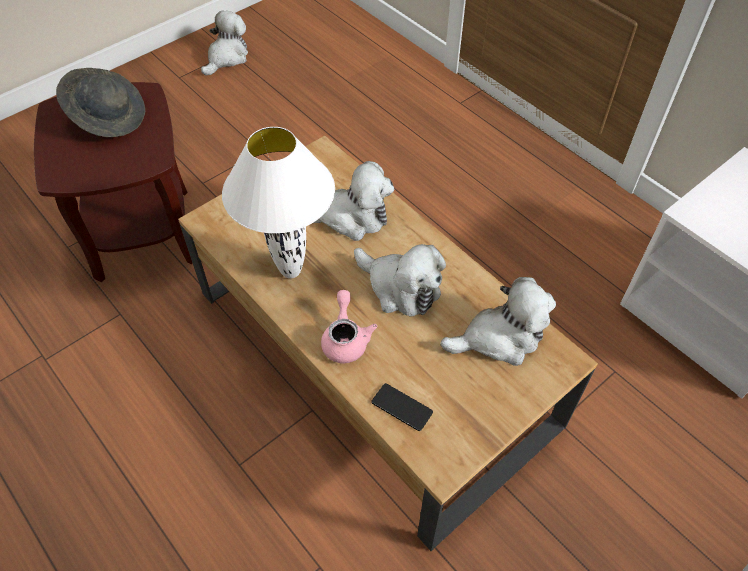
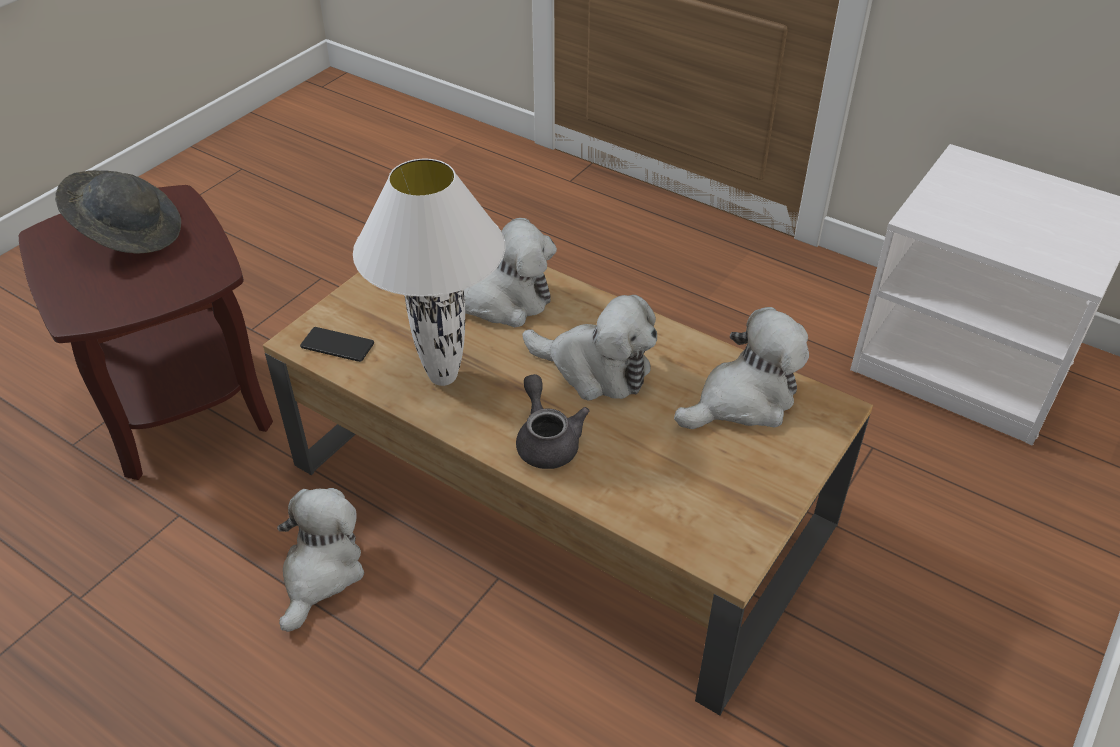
camera: 15 degrees left, 10 degrees down
(227, 57) = (238, 175): plush toy -> plush toy (321, 573)
(346, 339) = (546, 441): pink teapot -> grey teapot
(401, 407) = (650, 504): phone -> phone (337, 345)

